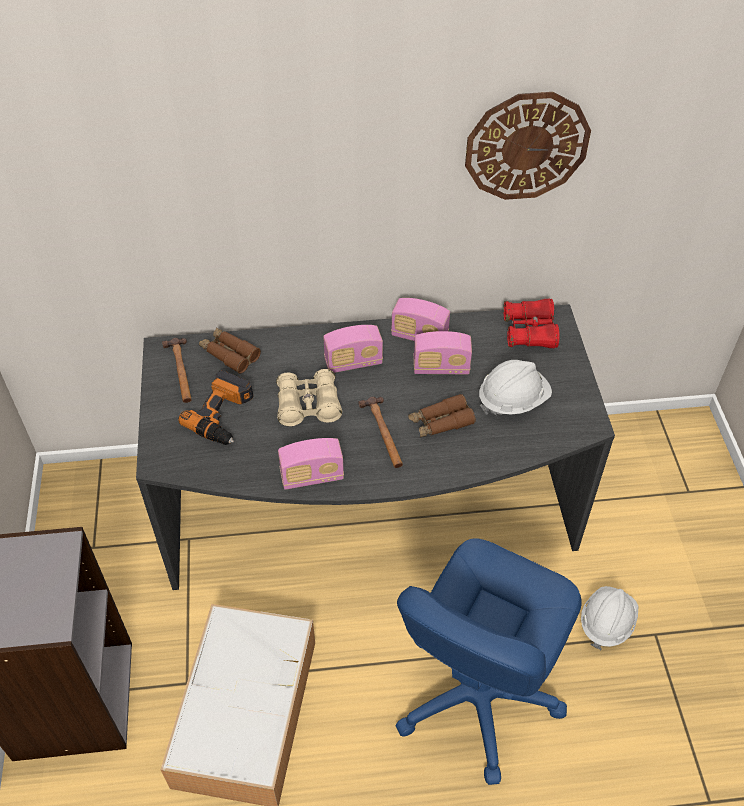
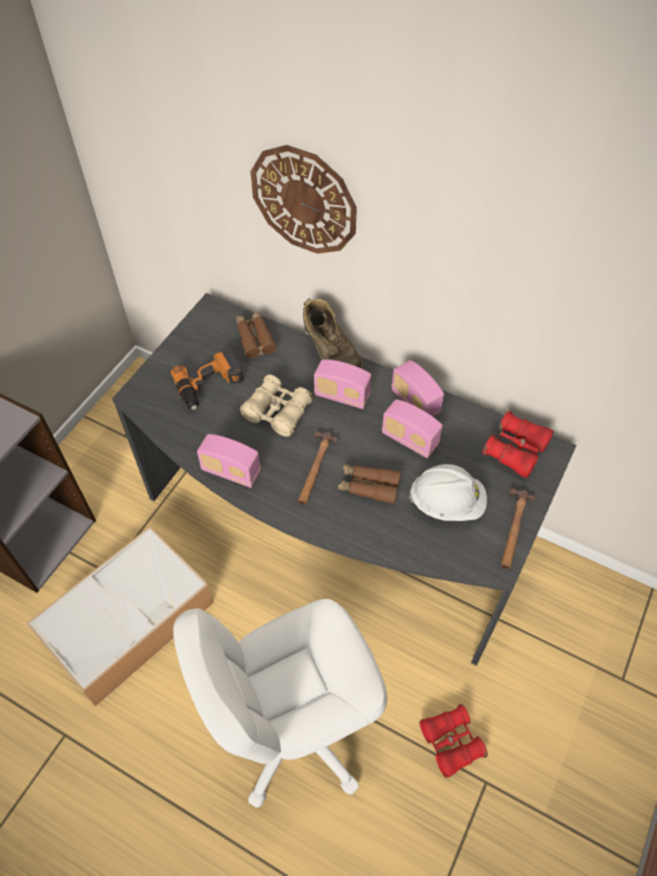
camera: 35 degrees right, 5 degrees up
(180, 371) = (208, 333): hammer -> hammer (513, 529)
(313, 335) = (330, 356): none -> brown boot
(476, 696) = (296, 727): blue office chair -> white office chair
(526, 146) = (561, 270): wall clock -> wall clock (304, 200)
(606, 622) = (451, 742): white hard hat -> red binoculars

